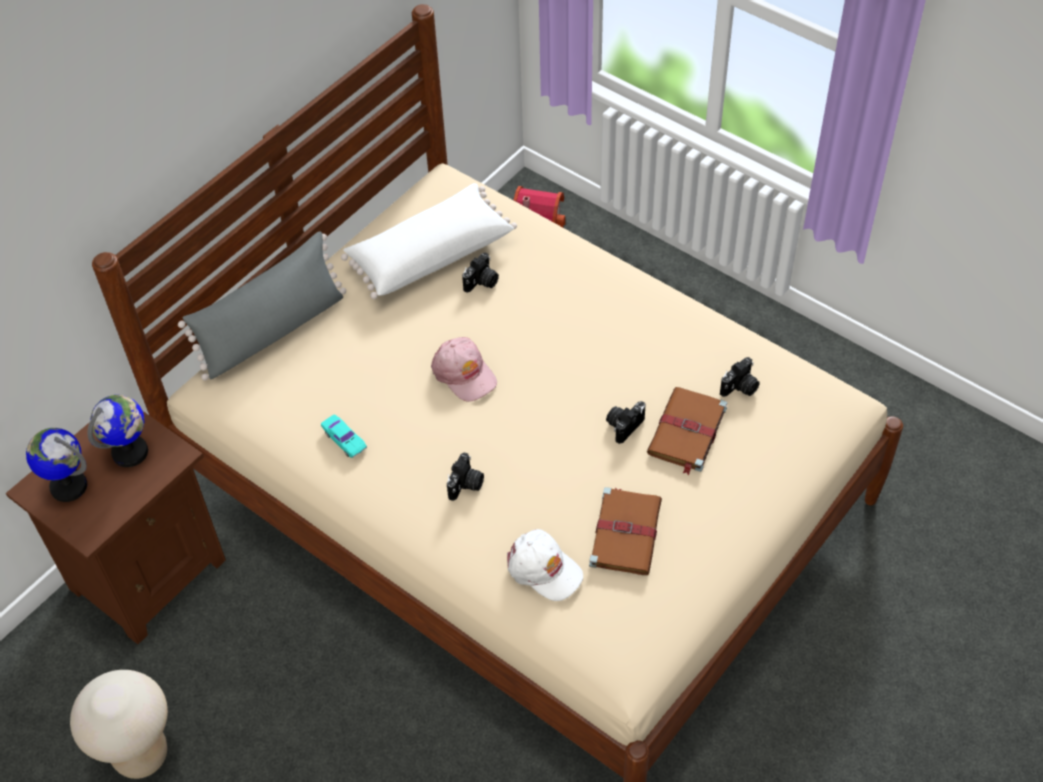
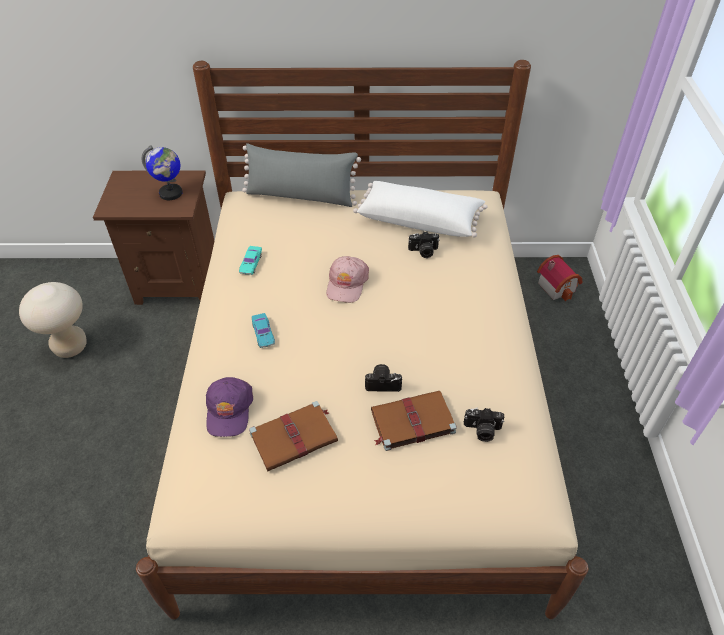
camera: 50 degrees right, 5 degrees down
(68, 486) = (132, 186): globe -> none
(466, 485) = (263, 333): camera -> turquoise toy car
(544, 569) = (229, 410): white cap -> purple cap

